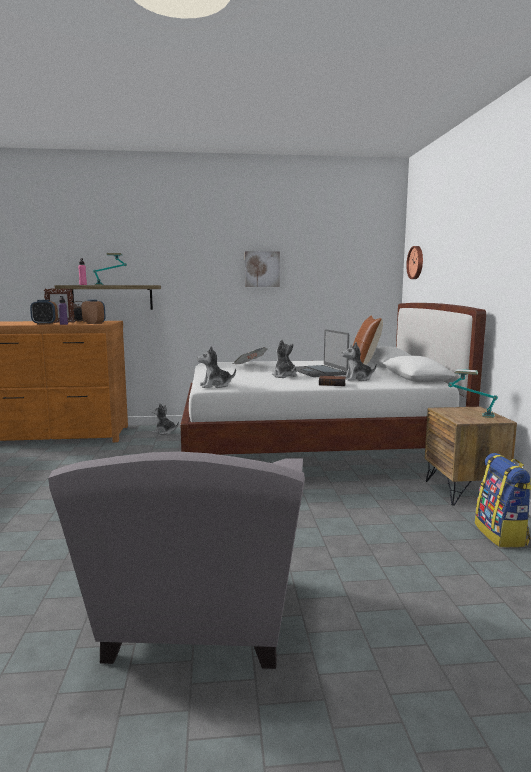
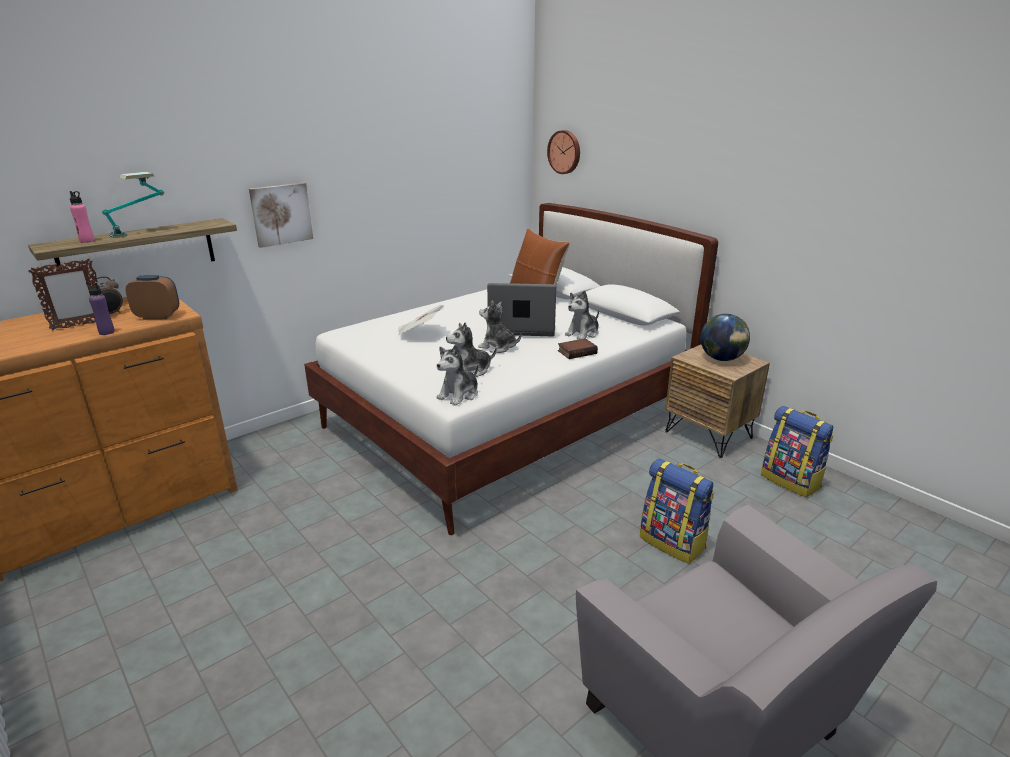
camera: 35 degrees left, 15 degrees up
(45, 324) = (63, 339): alarm clock -> none
(164, 432) = (282, 445): plush toy -> plush toy (470, 370)
(262, 269) = (371, 173): picture -> picture (281, 214)
(319, 372) = (522, 327): laptop -> laptop turned 150 degrees clockwise
(328, 533) = (673, 542): none -> backpack
(470, 414) = (721, 359): table lamp -> globe

